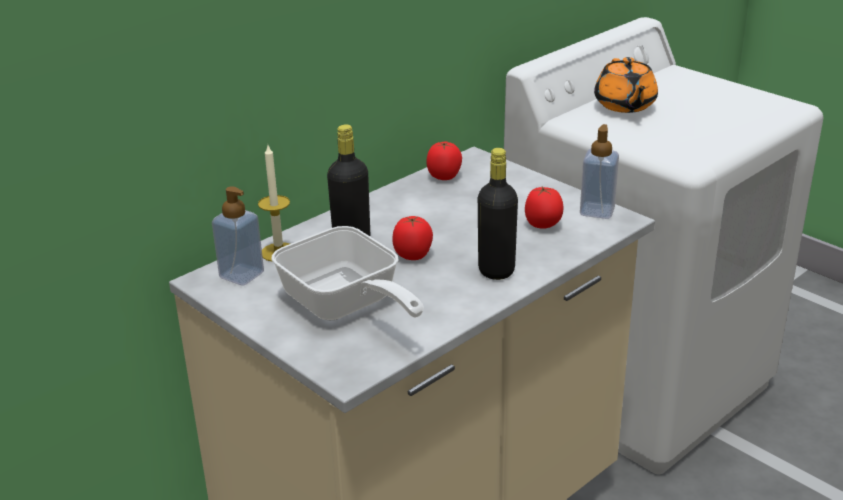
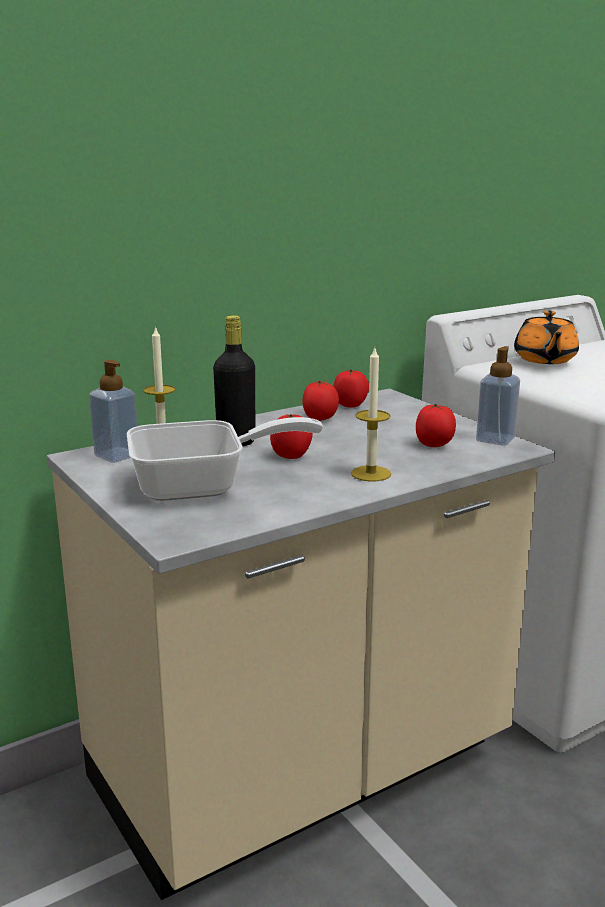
camera: 10 degrees right, 10 degrees down
(345, 306) = (203, 486): frying pan -> frying pan turned 75 degrees counterclockwise
(421, 200) = (319, 419): none -> tomato
(496, 270) = (371, 473): black bottle -> candle

